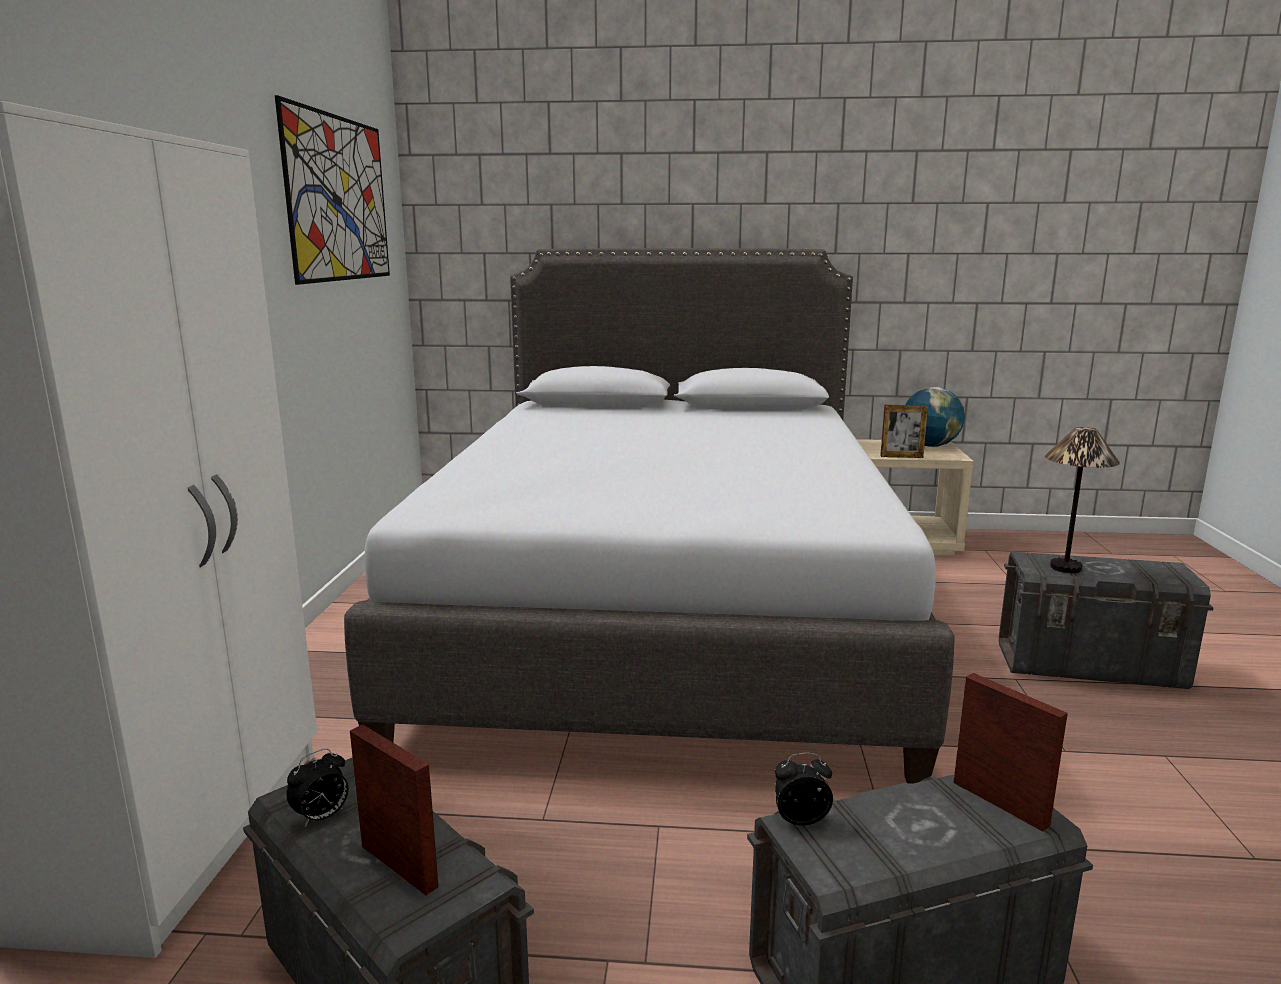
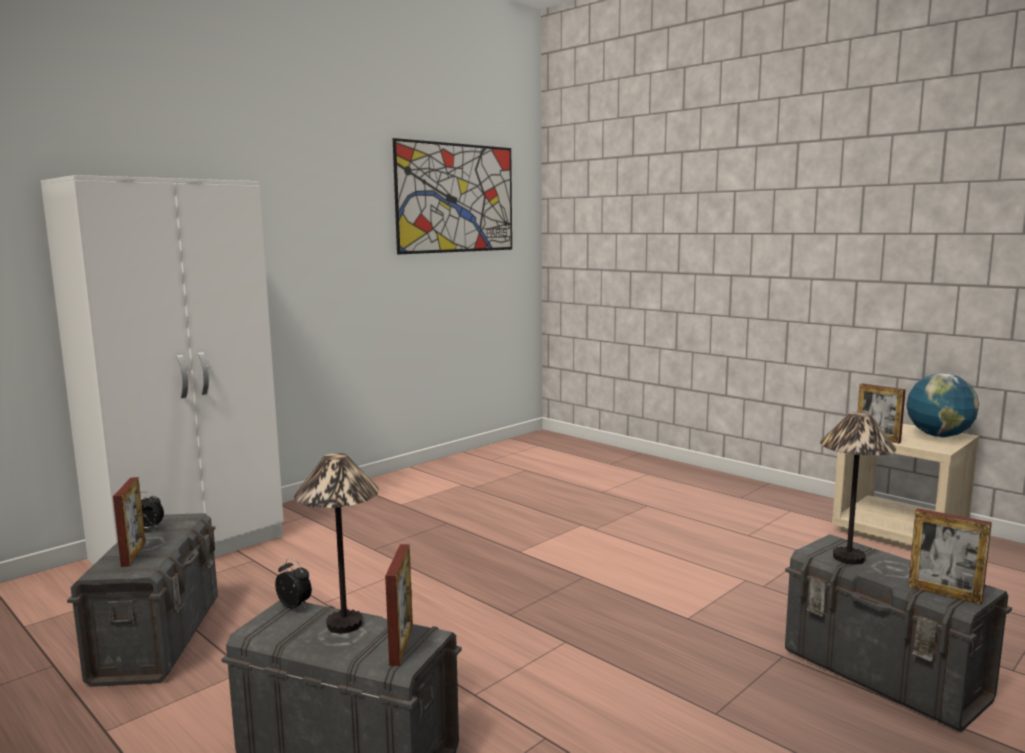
camera: 40 degrees right, 5 degrees down
(662, 610) = (586, 523): grey bed -> none
(898, 811) = (344, 624): none -> table lamp
(1166, 577) = (944, 594): none -> picture frame

